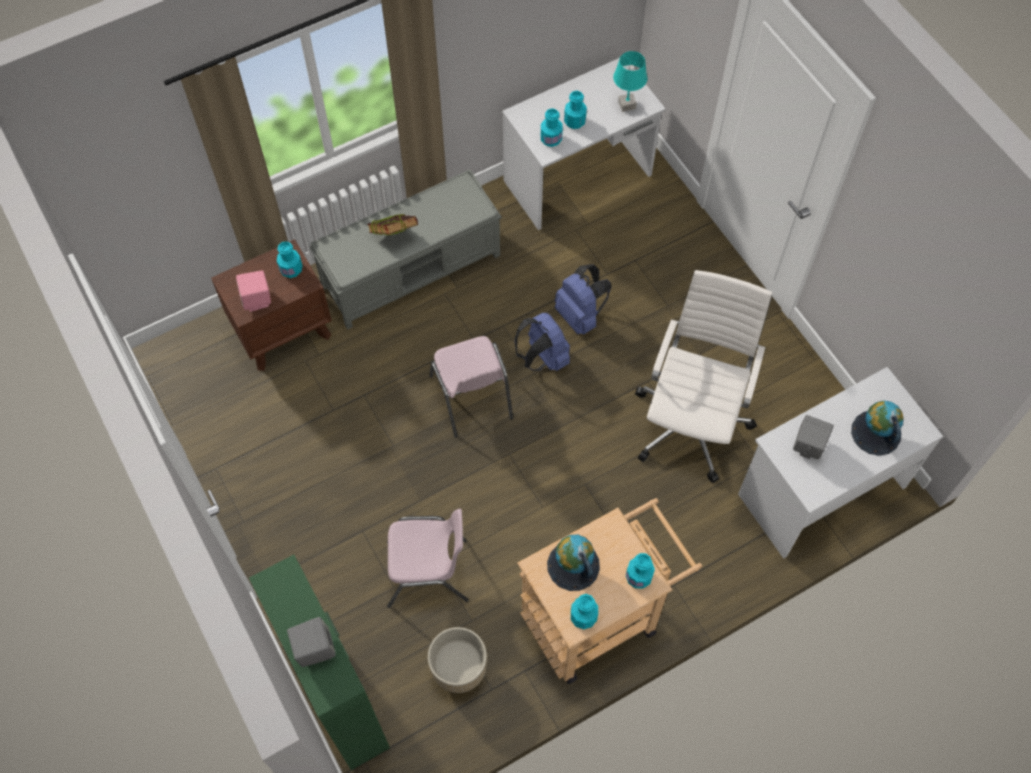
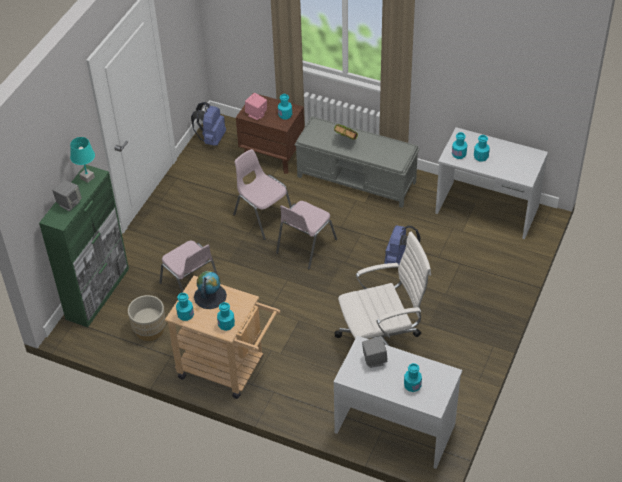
camera: 55 degrees right, 15 degrees down
(379, 411) = (263, 216): none -> pink chair
(542, 358) = (357, 260): blue backpack -> blue backpack (211, 139)
(626, 105) = (515, 171): turquoise table lamp -> turquoise table lamp (87, 178)
(875, 433) = (412, 386): globe -> turquoise bottle

